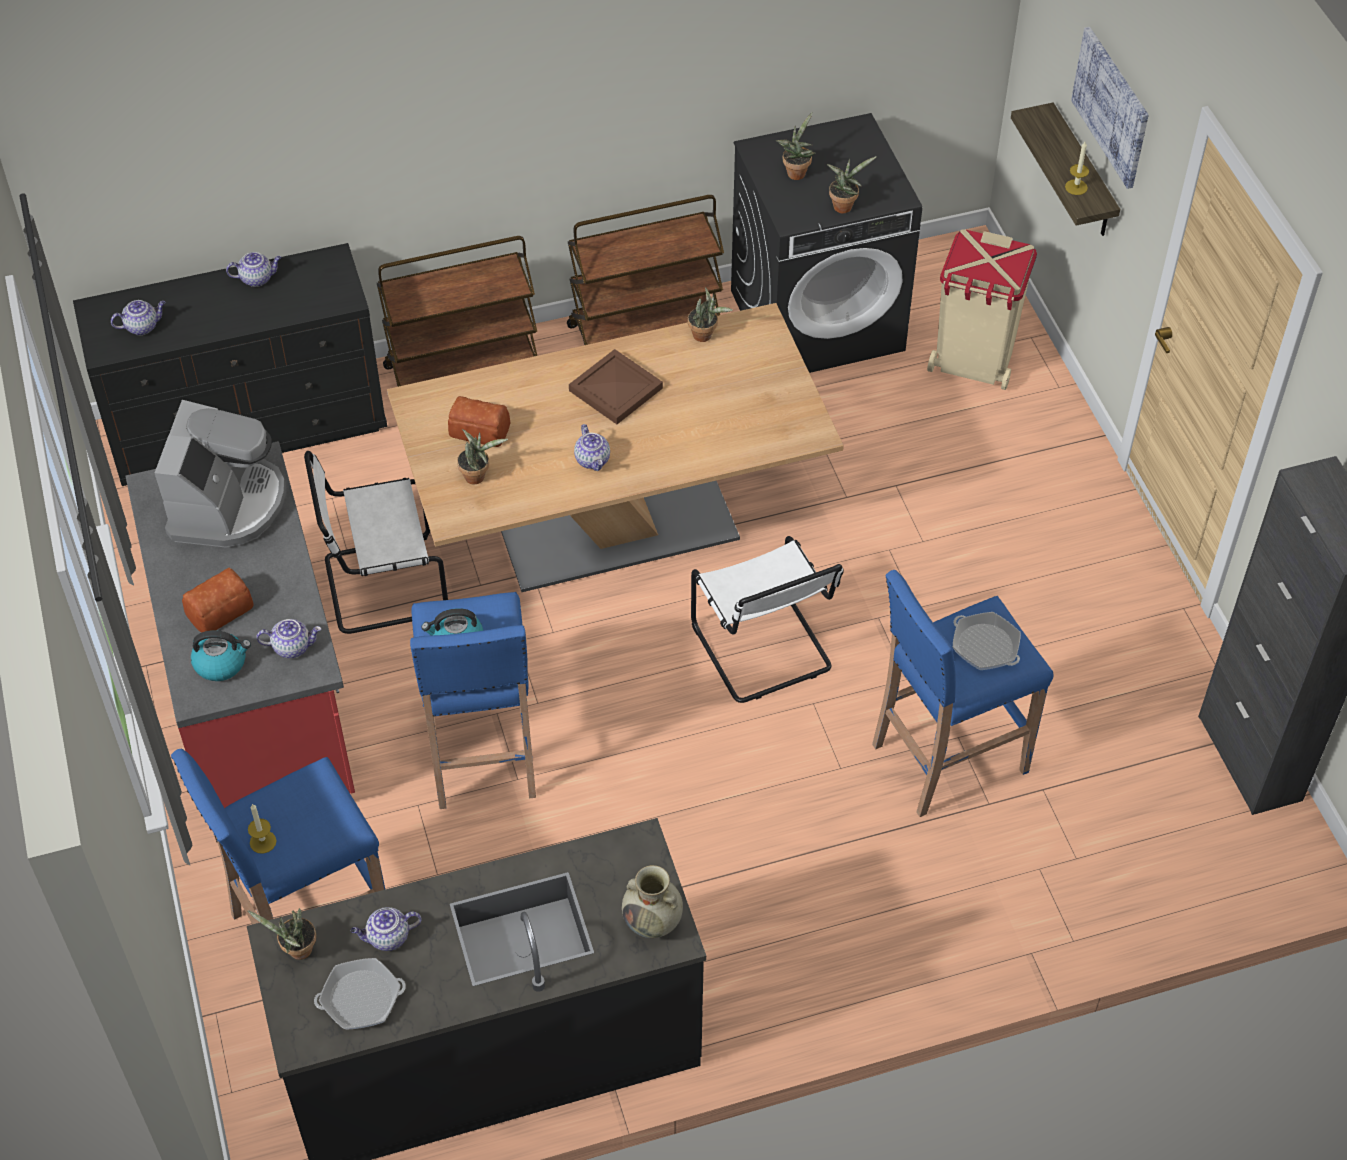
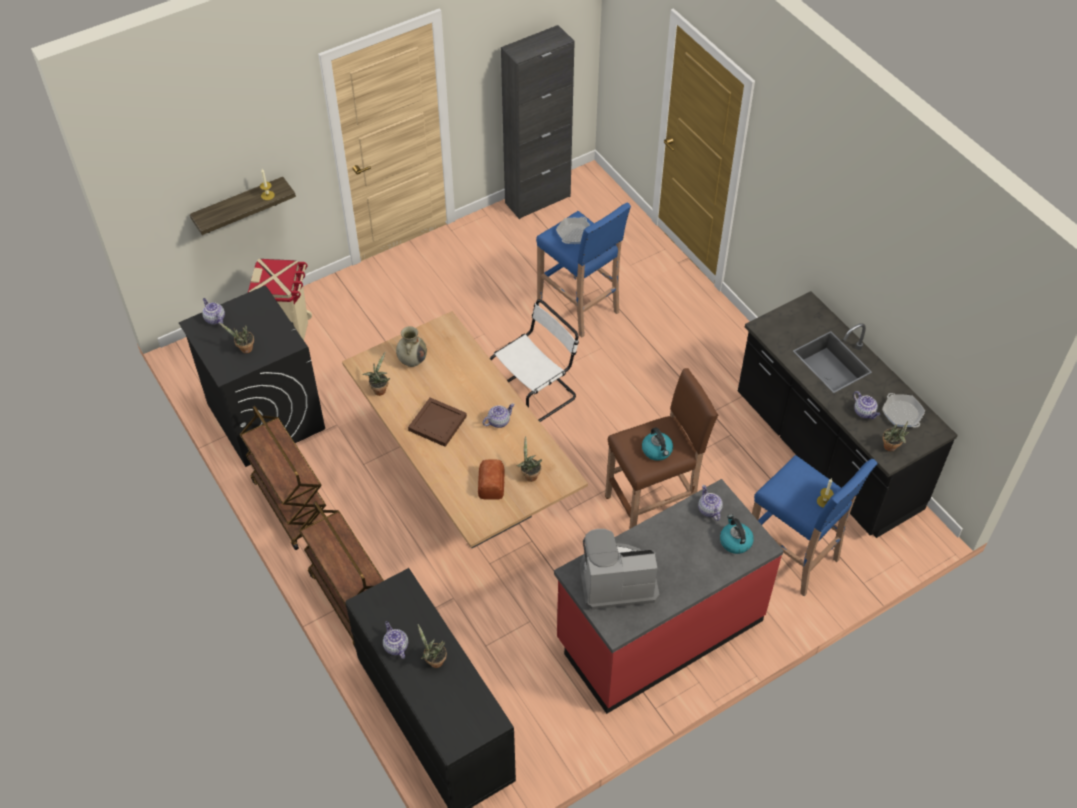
camera: 105 degrees left, 0 degrees up
(142, 326) = (462, 705): teapot -> teapot (214, 319)
(217, 609) = (698, 557): bread -> none
(380, 586) = (549, 594): white chair -> none
(482, 754) = (652, 506): blue stool -> brown stool
(653, 922) = (803, 313): beige vase -> beige vase (412, 360)
(844, 205) = (272, 320): potted plant -> potted plant (434, 661)
(1112, 106) = (244, 148): picture -> none

